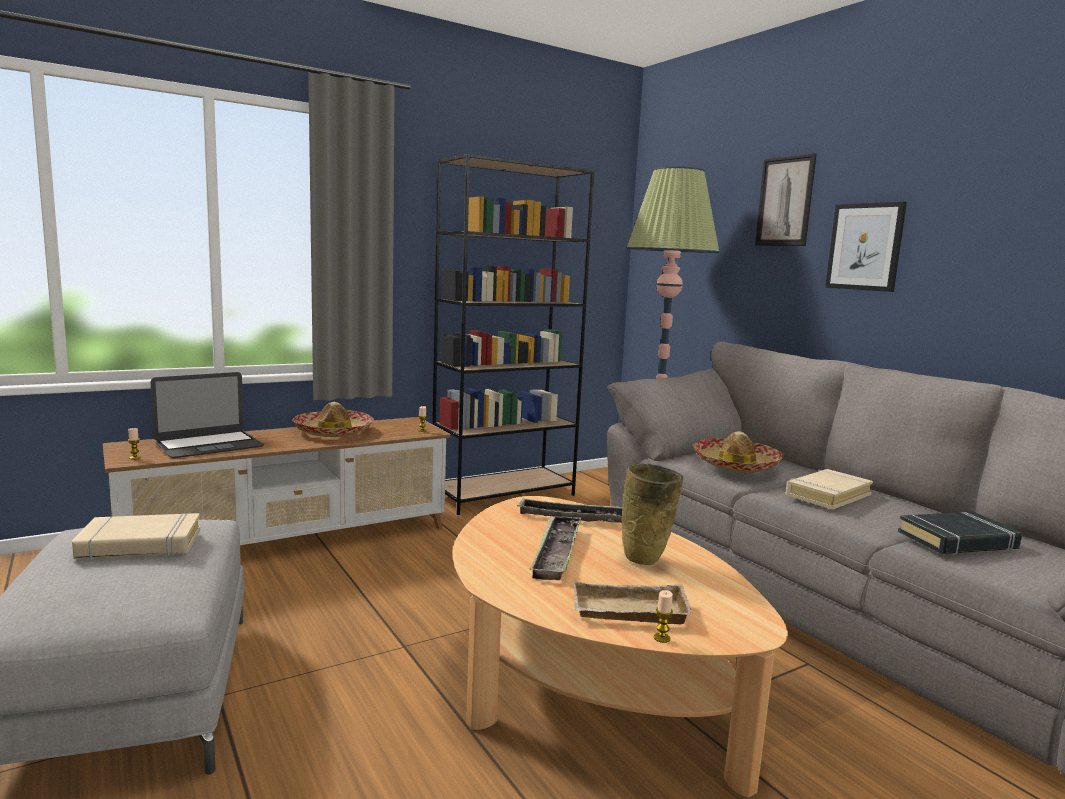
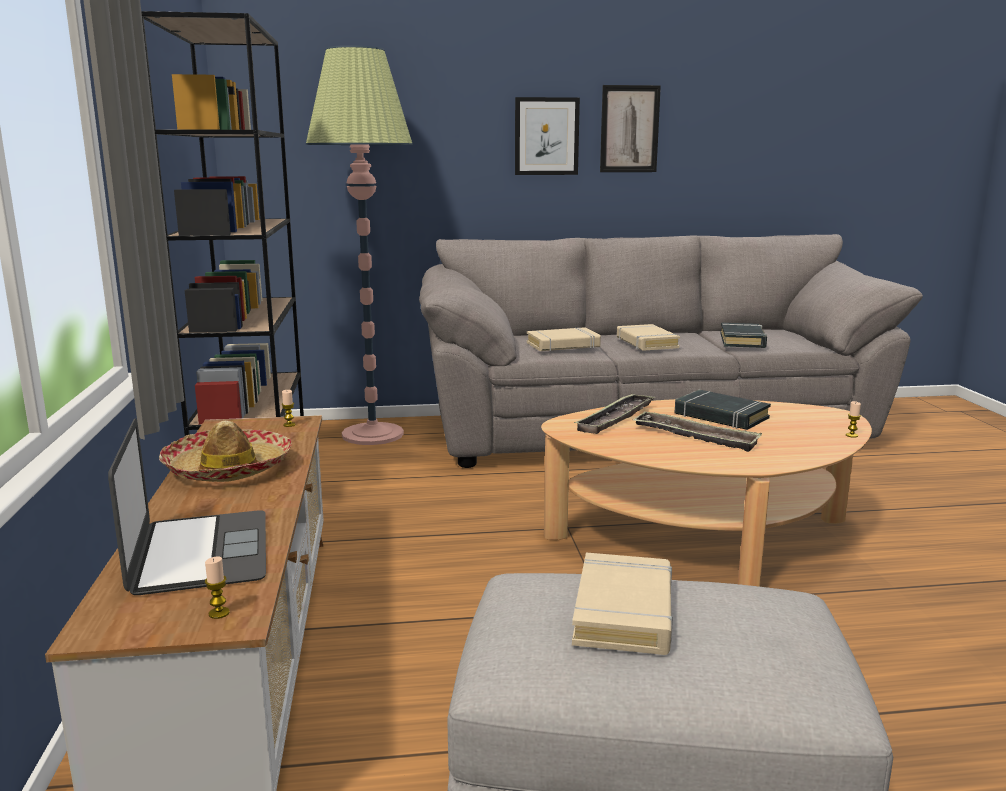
camera: 65 degrees left, 5 degrees up
(628, 612) = (812, 436): beige tray -> none
(646, 561) = (720, 416): beige vase -> black book
(736, 465) = (563, 345): hat -> beige book
(785, 201) = (455, 91): picture -> picture (629, 129)

